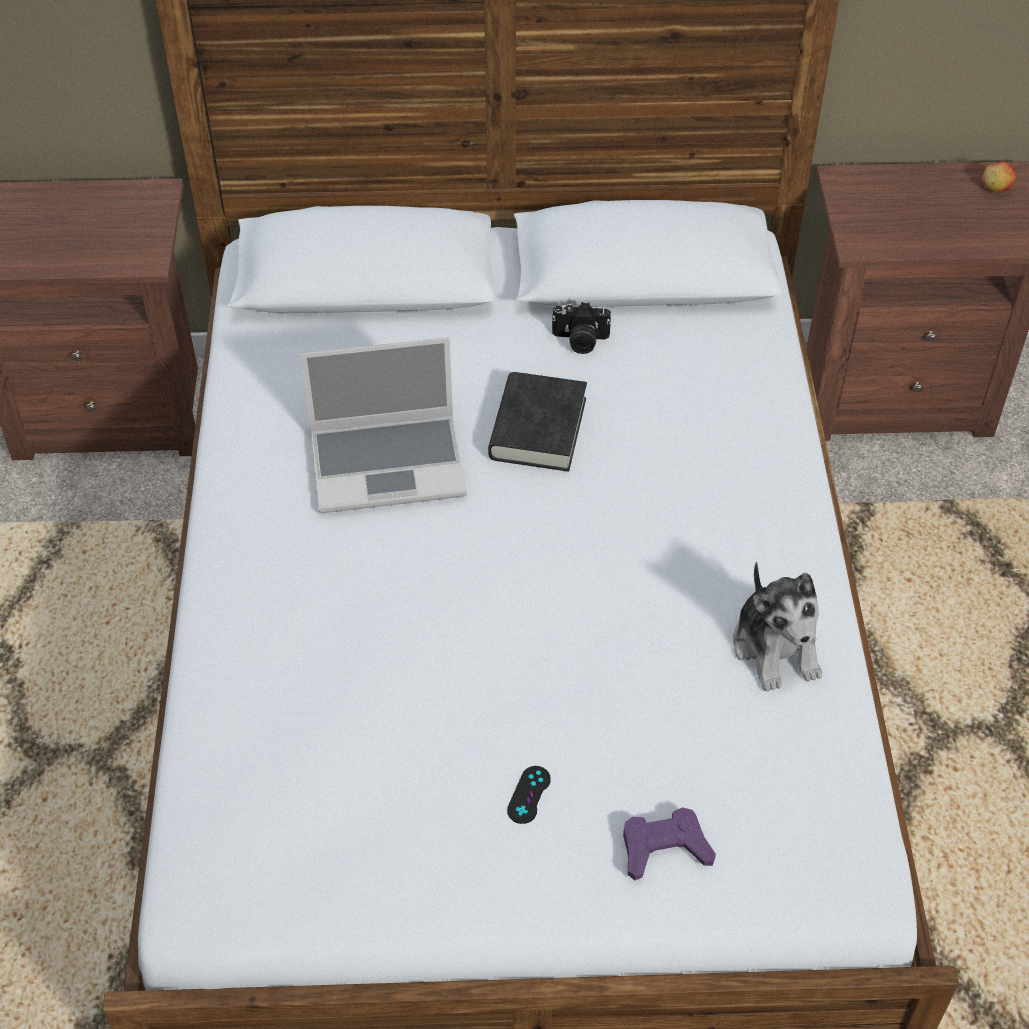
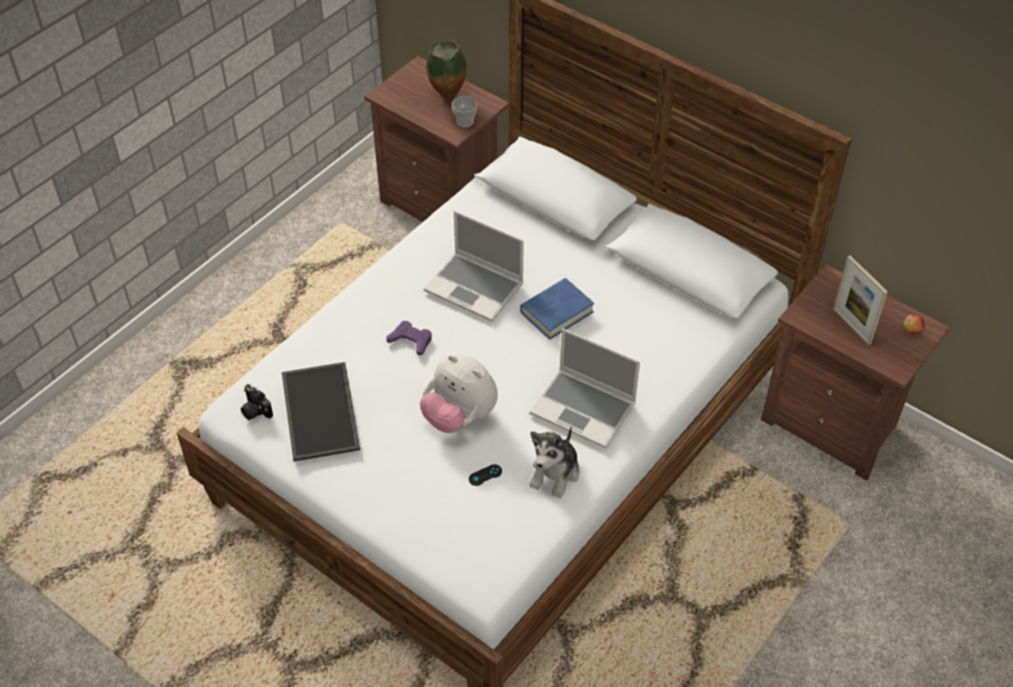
camera: 40 degrees right, 0 degrees up
(80, 216) = (448, 97): none -> vase
(143, 236) = (465, 121): none -> cup
(347, 798) = (318, 410): none -> tray
(529, 795) = (388, 458): black game controller -> black game controller (485, 475)
(538, 429) = (556, 312): black book -> blue book
(561, 660) = (459, 416): none -> plush toy
(580, 341) = (621, 284): camera -> camera (255, 410)
(664, 848) = (418, 516): purple game controller -> purple game controller (411, 340)
(717, 534) = (584, 409): none -> laptop
(929, 221) = (851, 326): none -> picture frame

